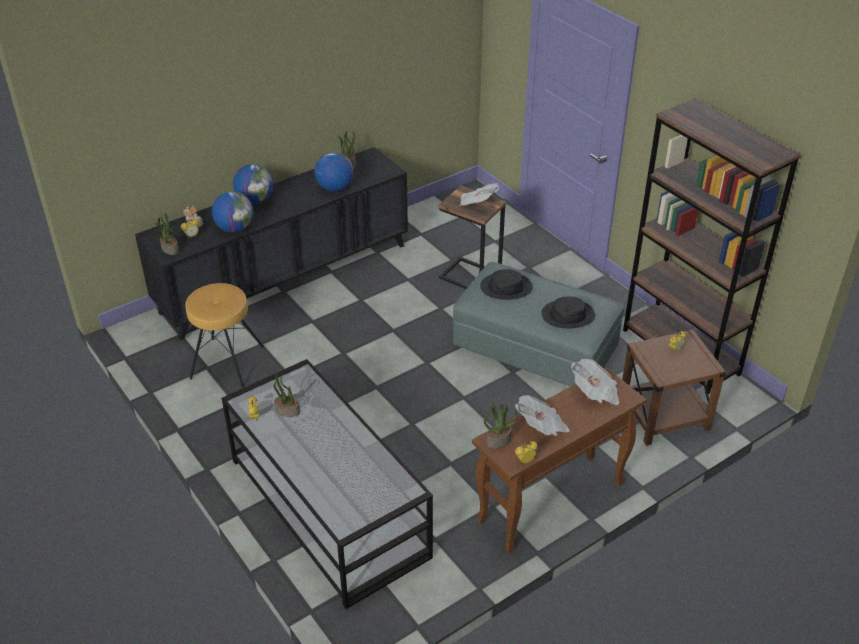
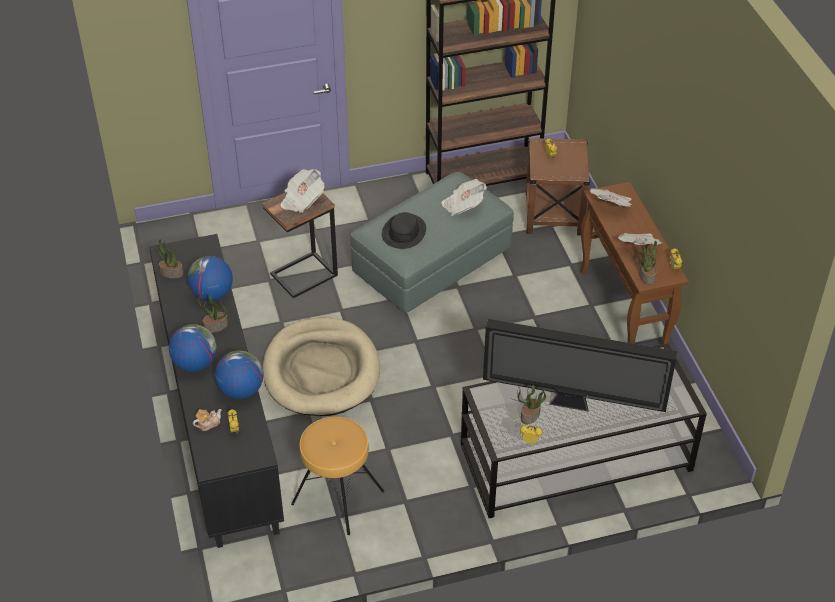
camera: 70 degrees left, 5 degrees up
(169, 249) = (248, 453): potted plant -> potted plant (215, 326)
(313, 437) = (572, 404): none -> television
(362, 316) = (321, 371): none -> beige dog bed
(568, 315) = (463, 206): black hat -> newspaper

